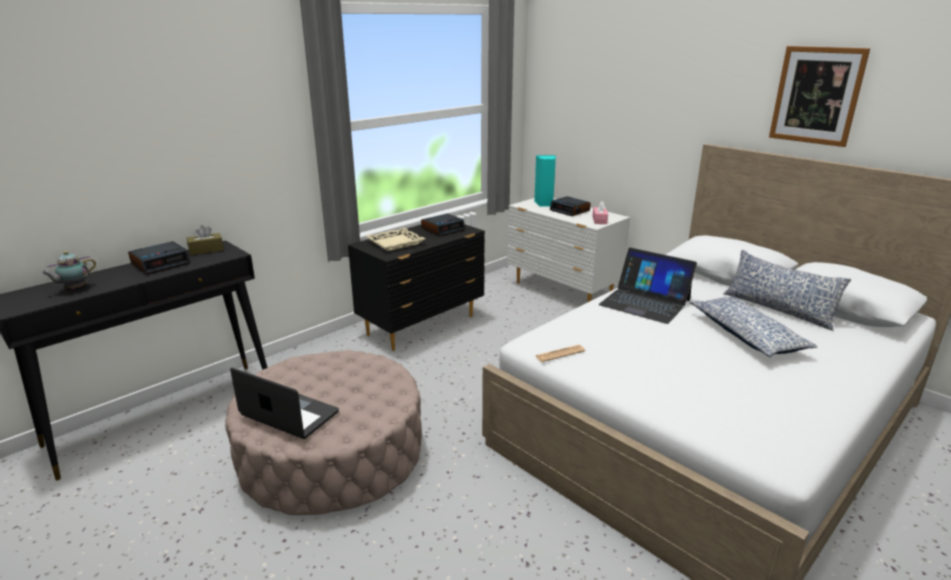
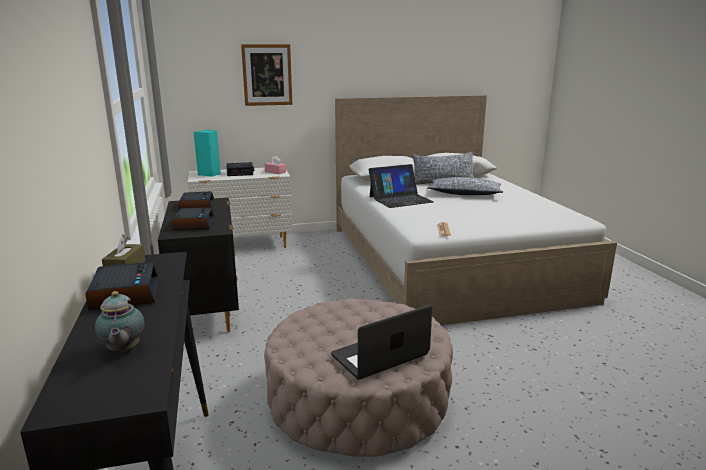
camera: 60 degrees left, 5 degrees down
(395, 243) = (194, 224): beige tray -> alarm clock
(816, 95) = (396, 58): picture -> picture (267, 75)

